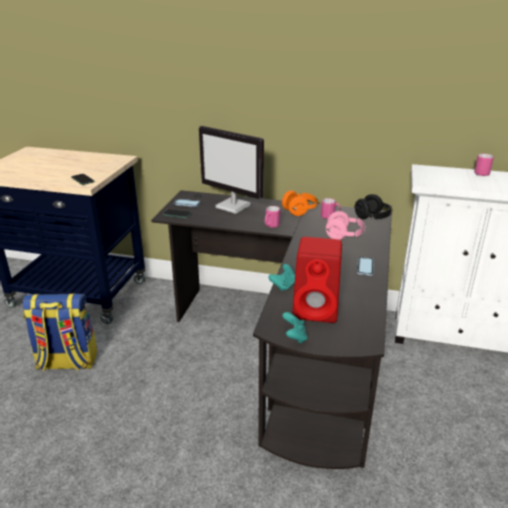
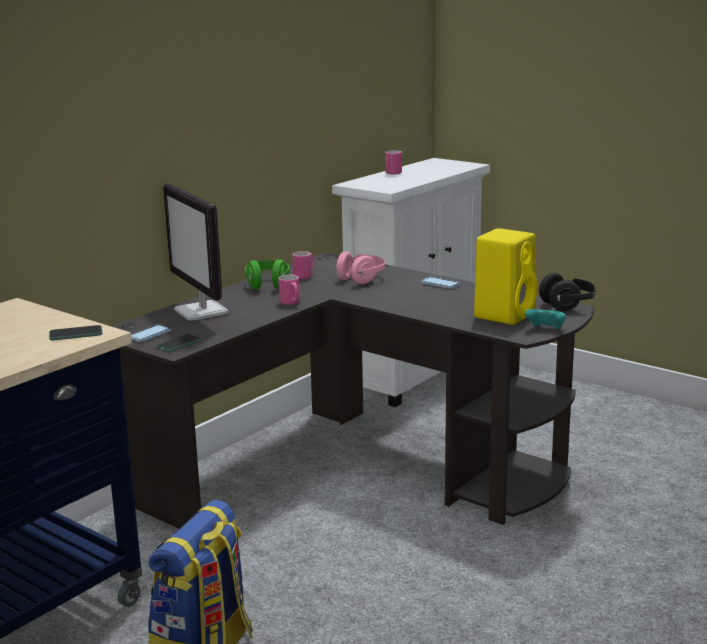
camera: 65 degrees left, 10 degrees down
(233, 206) = (202, 312): monitor -> monitor turned 90 degrees clockwise
(283, 286) = (444, 319): turquoise game controller -> none
(300, 211) = (267, 285): orange headphones -> green headphones
(317, 310) = (505, 314): red speaker -> yellow speaker
(372, 218) = (334, 261): black headphones -> black headphones (568, 305)

